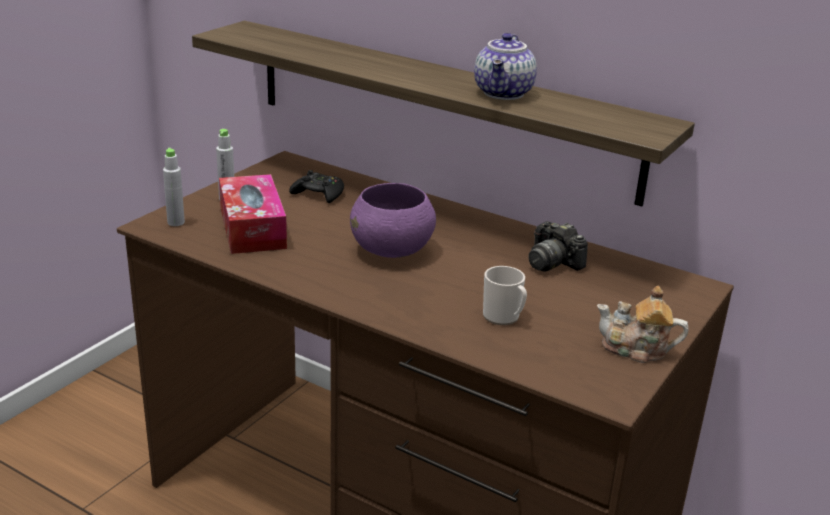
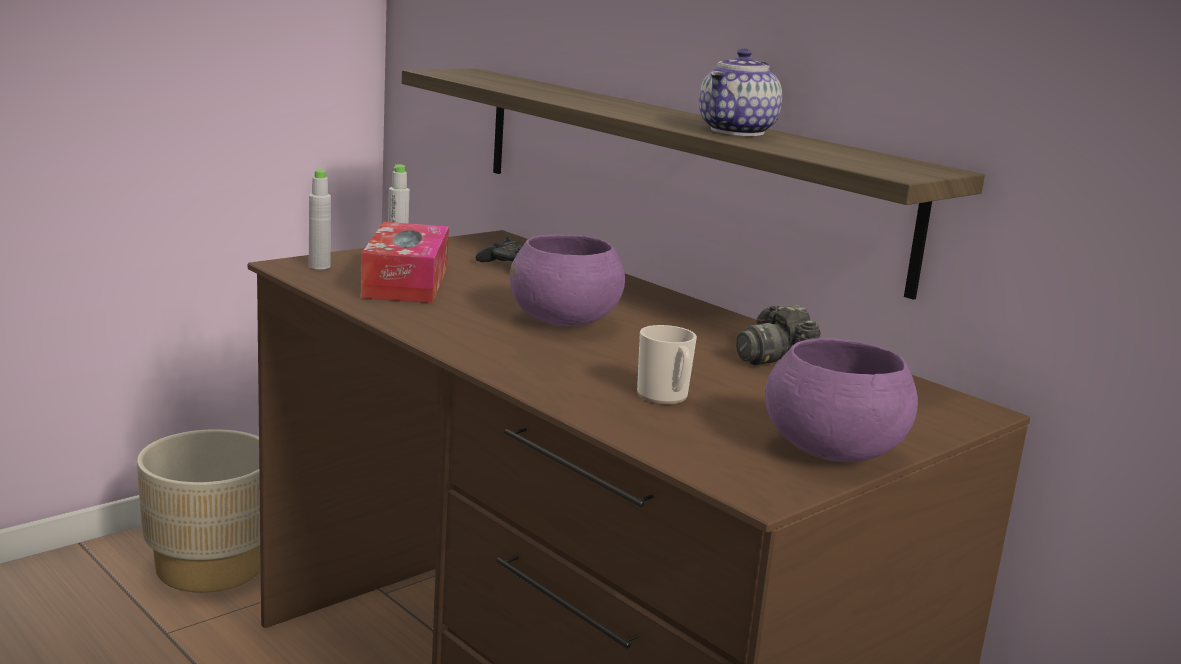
camera: 15 degrees right, 10 degrees down
(88, 443) = (210, 567): none -> beige planter
(636, 349) = (833, 453): teapot -> purple bowl

